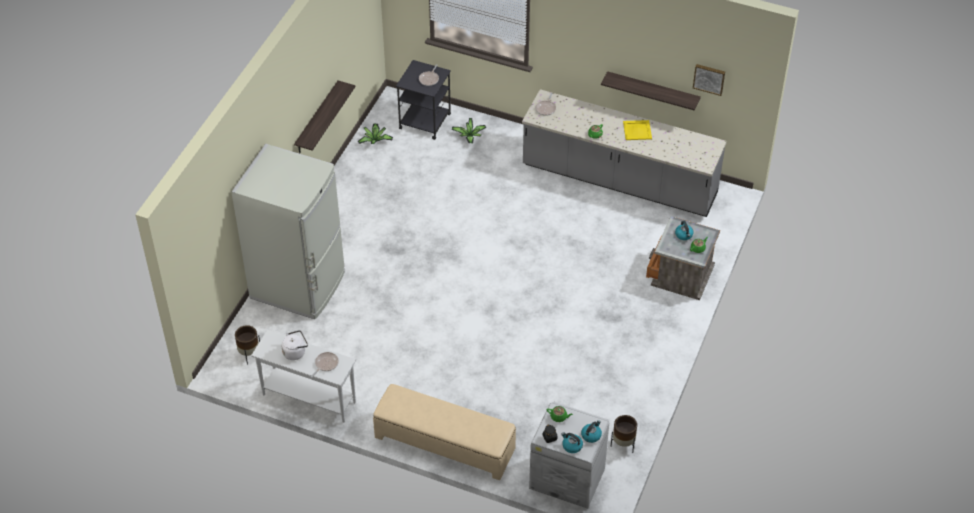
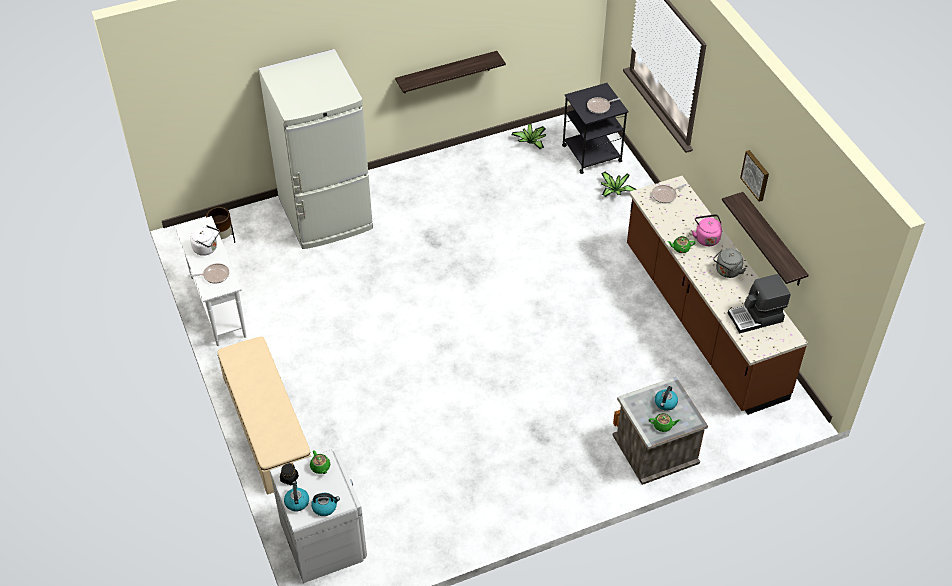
camera: 45 degrees right, 0 degrees up
(601, 118) = (706, 238): none -> pink kettle
(619, 181) = (702, 321): grey counter -> brown counter
(623, 444) = (405, 554): brown planter -> none
(637, 130) = (727, 272): yellow tray -> grey kettle
(684, 146) = (756, 318): none -> coffee machine
(709, 78) = (819, 257): picture -> picture (756, 175)

